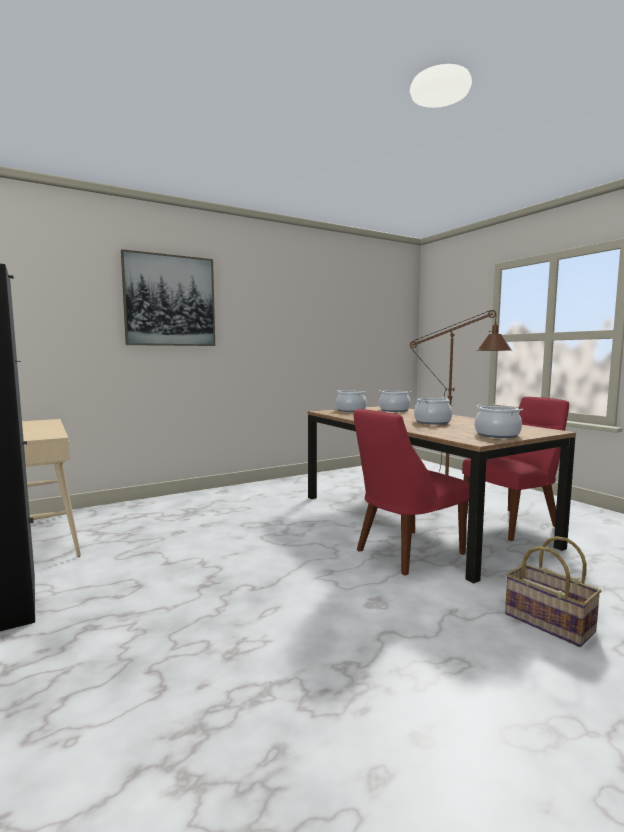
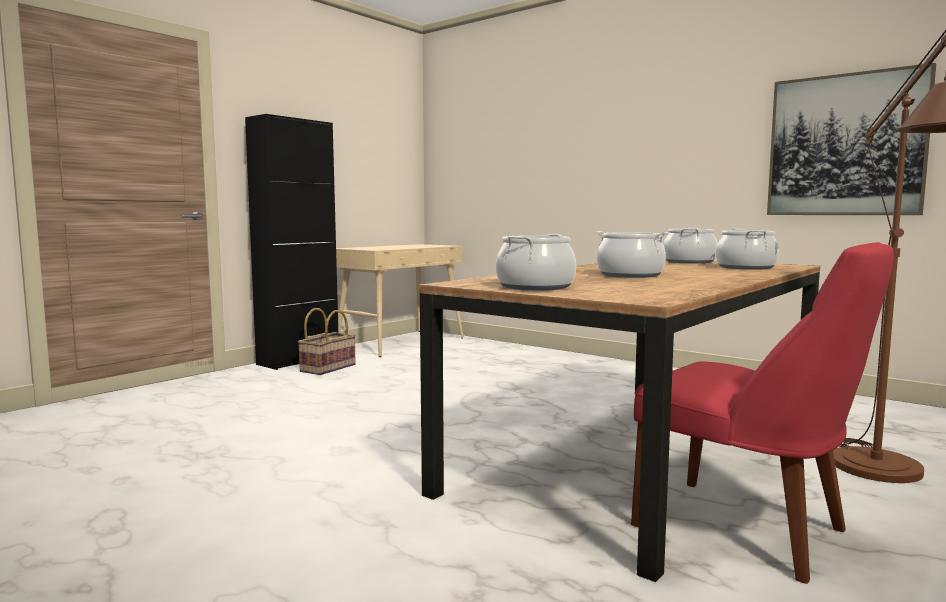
camera: 70 degrees right, 0 degrees up
(170, 301) = (566, 116): picture -> picture (845, 145)
(405, 553) = (493, 454): red chair -> none
(547, 623) = (322, 541): basket -> basket (327, 368)

